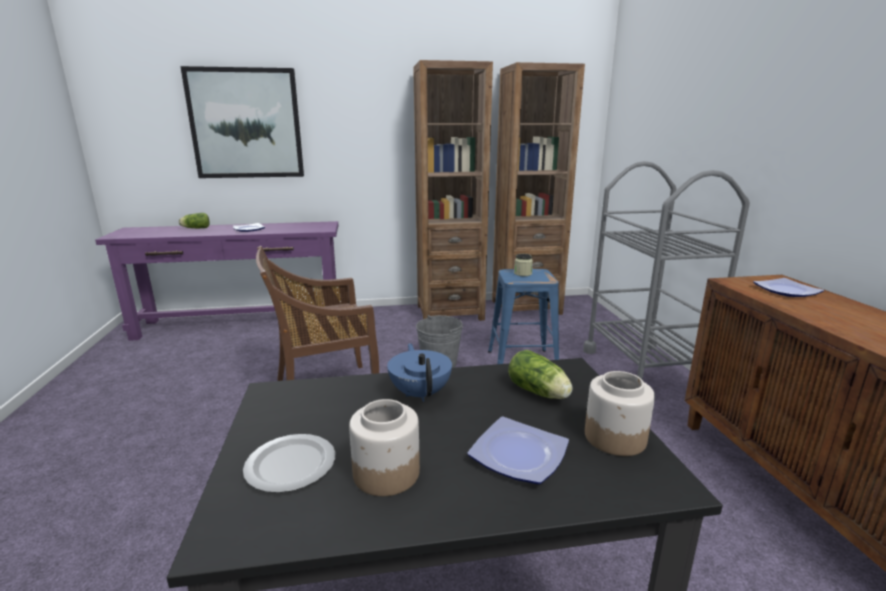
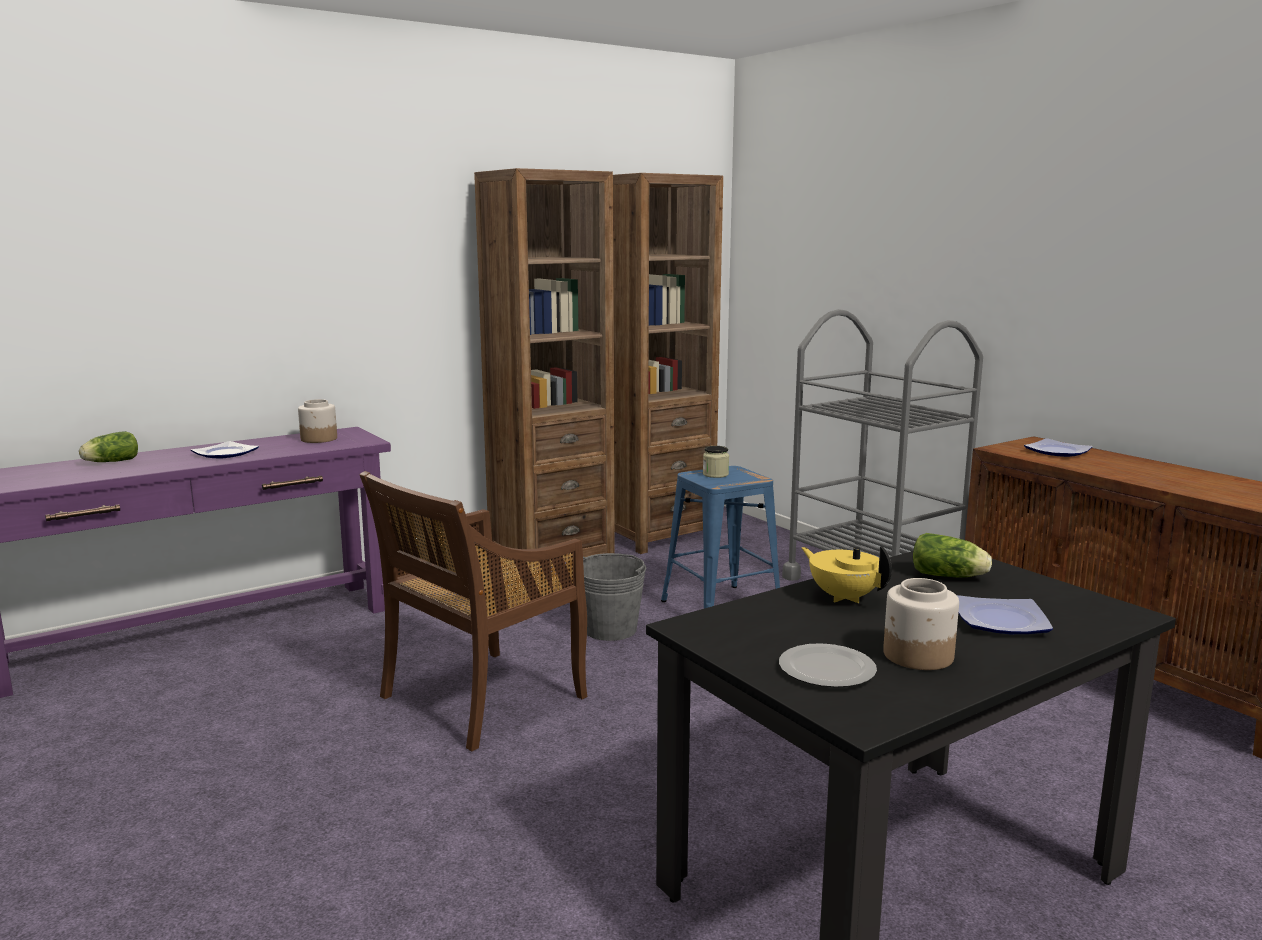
camera: 25 degrees left, 5 degrees down
(246, 124) = (195, 266): picture -> none
(420, 393) = (844, 597): blue teapot -> yellow teapot
(615, 437) = (1055, 594): jar -> jar (319, 439)

